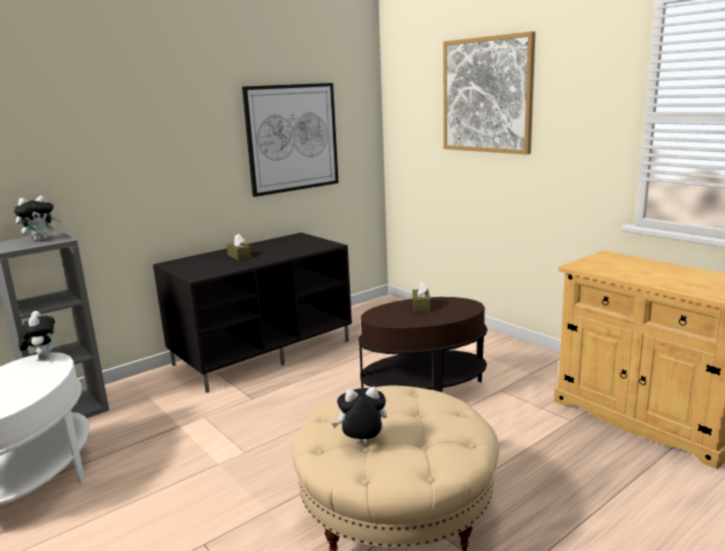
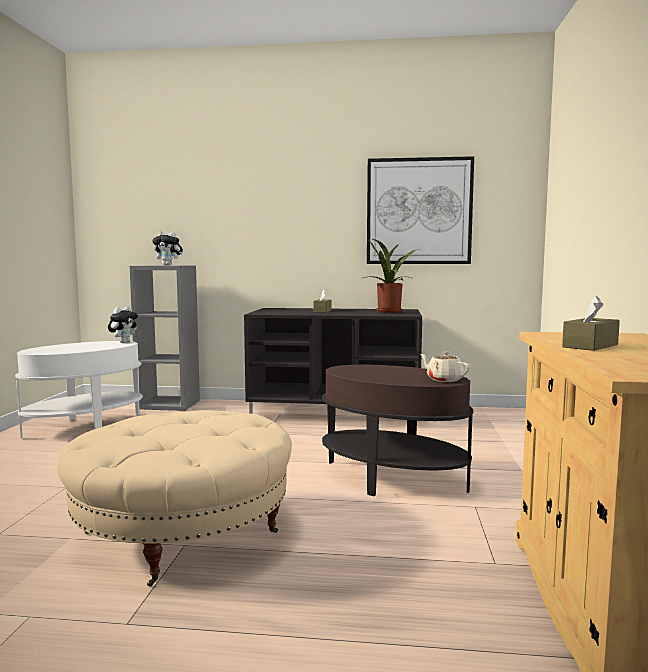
camera: 45 degrees right, 10 degrees down
(300, 243) = (390, 312): none -> potted plant
(362, 443) = (137, 430): plush toy -> none
(421, 306) = (402, 372): brown tissue box -> brown tissue box (590, 346)
(465, 305) = (444, 379): none -> beige teapot
(487, 95) = (603, 142): picture -> none

